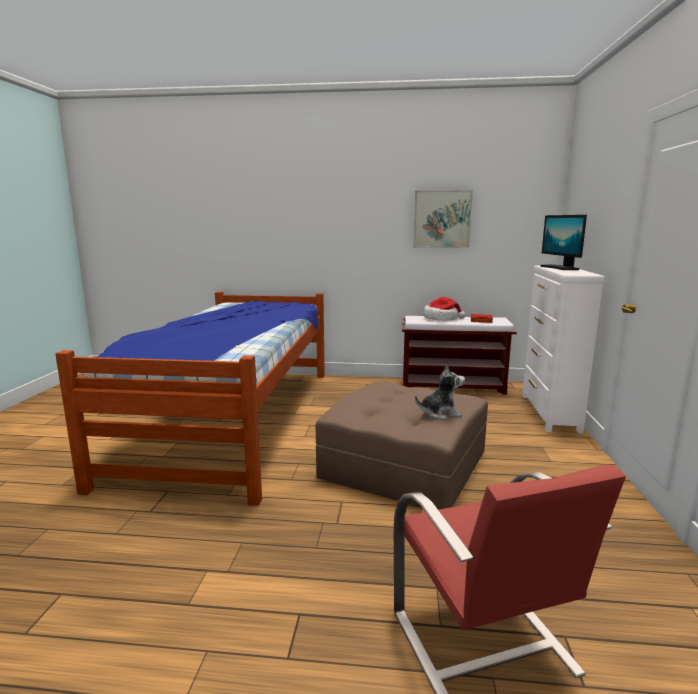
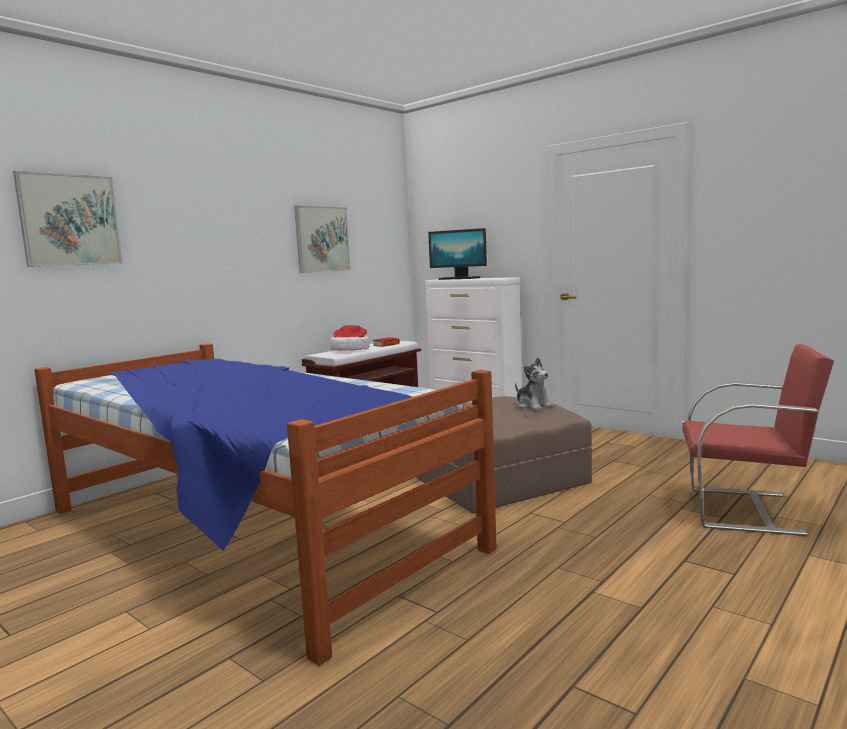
camera: 55 degrees left, 5 degrees down
(243, 206) = (70, 220): none -> picture
(440, 413) = (533, 405): plush toy -> plush toy turned 120 degrees clockwise

